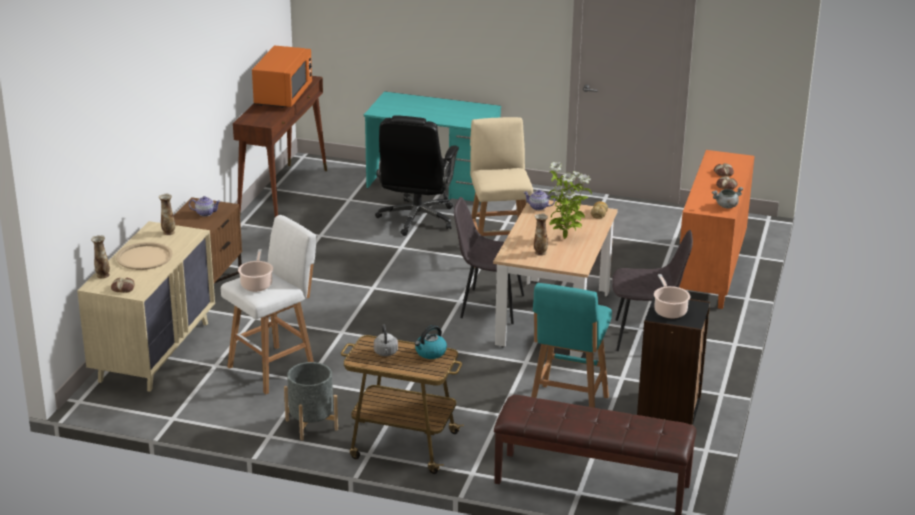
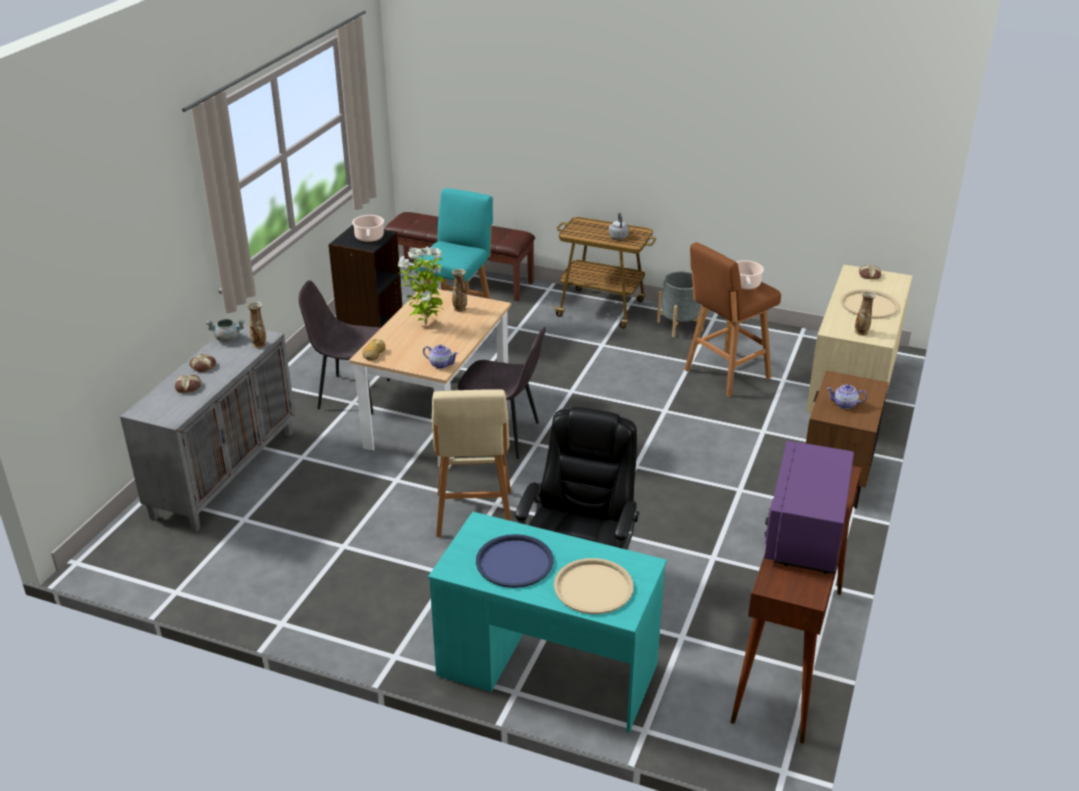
camera: 175 degrees left, 5 degrees up
(102, 275) = (898, 288): vase -> vase (259, 344)
(274, 368) = (725, 375): white stool -> brown stool
(283, 96) = (806, 534): orange microwave -> purple microwave
(406, 103) = (593, 587): none -> beige tray
(430, 353) = (581, 234): kettle -> none
(453, 111) = (514, 562): none -> blue tray
(711, 272) = (224, 473): orange cabinet -> grey cabinet

